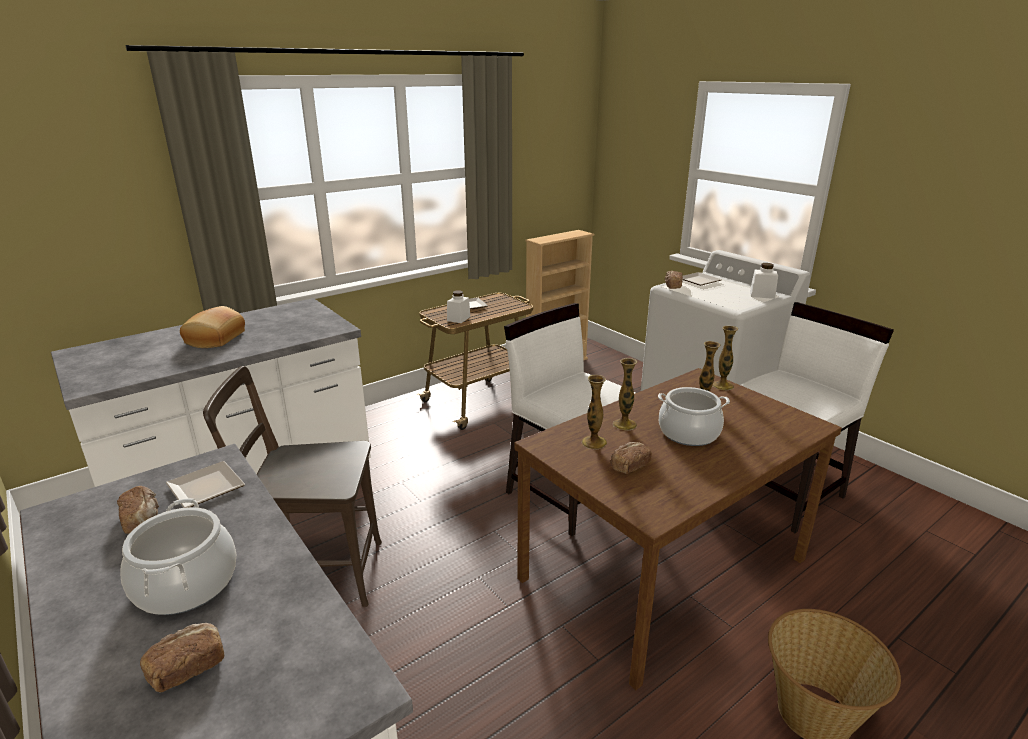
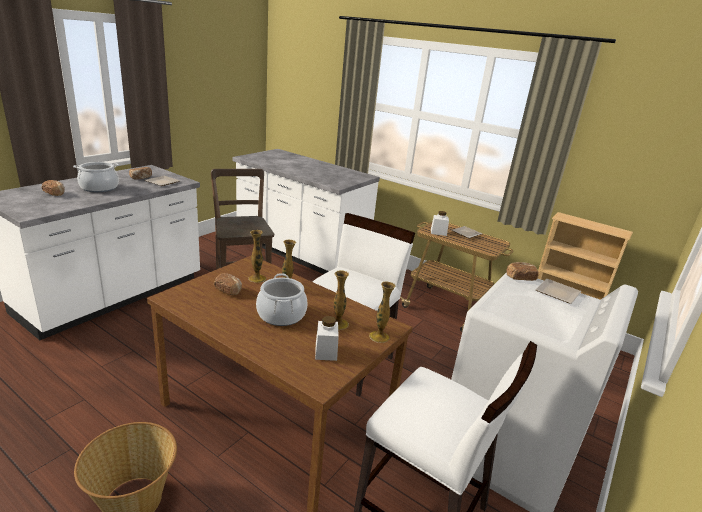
camera: 70 degrees right, 0 degrees up
(216, 339) = (306, 167): bread -> none
(762, 295) = (553, 329): white jar -> white jar (326, 351)

